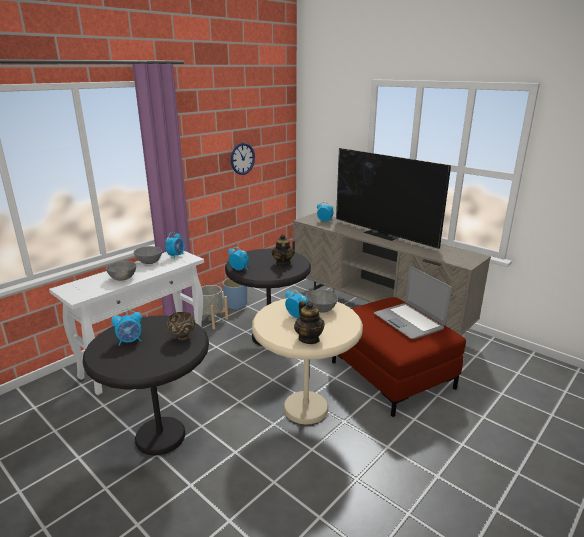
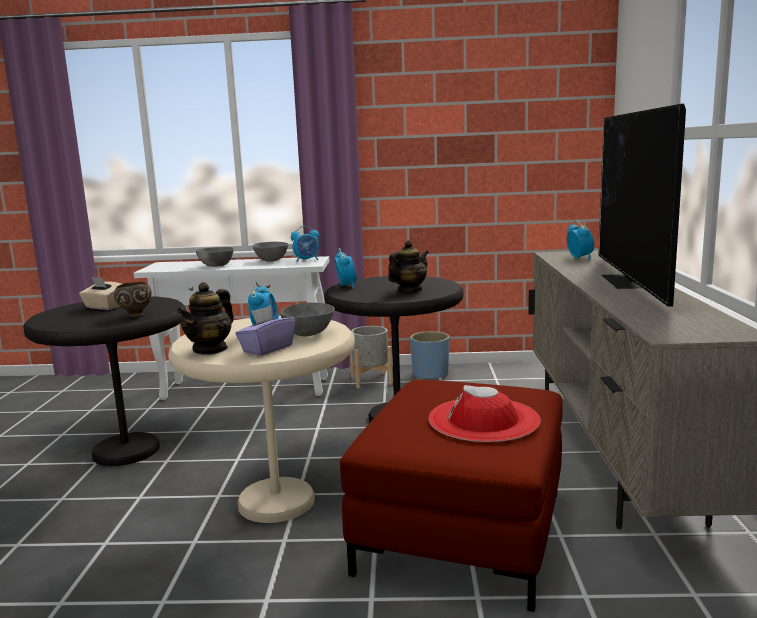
camera: 50 degrees right, 10 degrees down
(130, 341) = (104, 307): alarm clock -> beige tissue box
(242, 158) = (482, 148): wall clock -> none
(333, 326) = (267, 349): none -> purple tissue box
(409, 321) = (484, 420): laptop -> red hat

